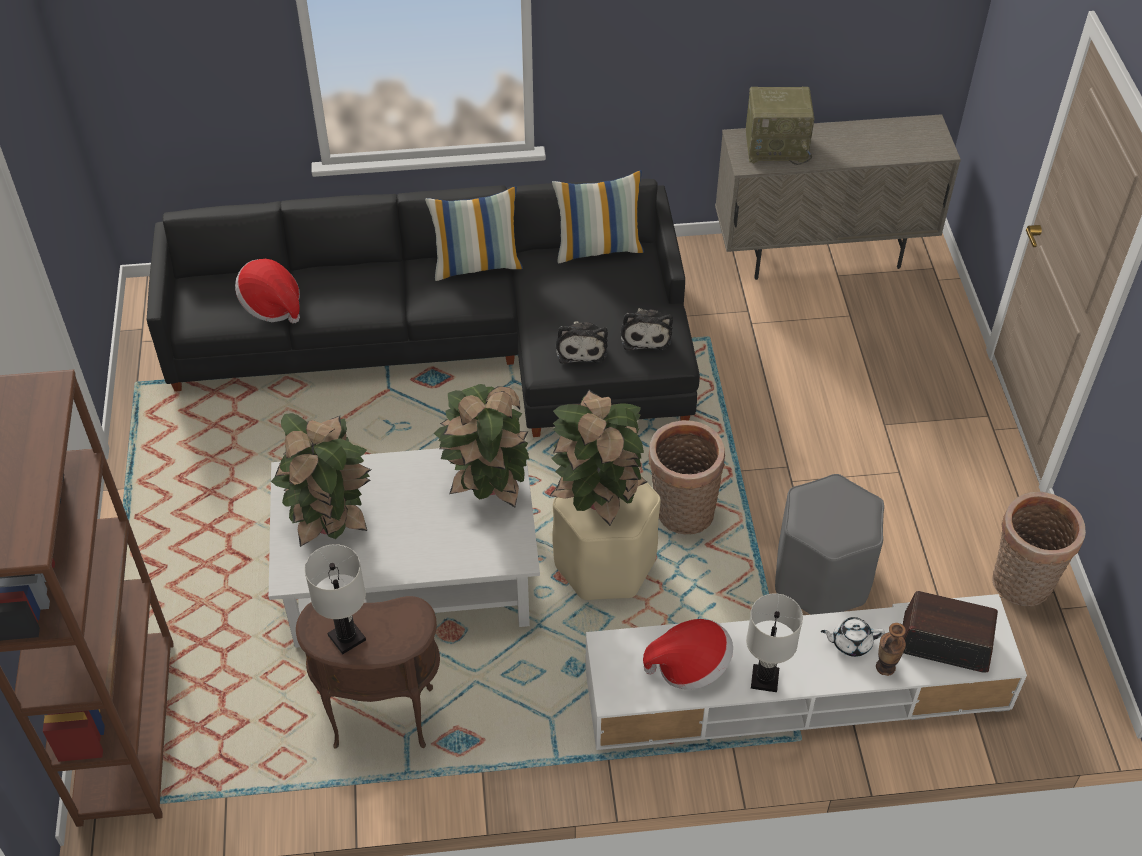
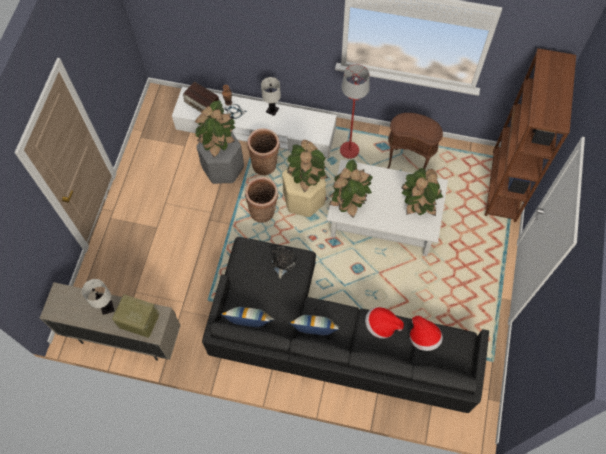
camera: 160 degrees left, 15 degrees up
(346, 638) = (424, 125): white table lamp -> white table lamp (107, 307)
(540, 707) = (349, 150): none -> red floor lamp
(645, 334) = (250, 261): plush toy -> none
(689, 666) = (296, 122): hat -> hat (381, 326)
(836, 515) = (218, 144): none -> potted plant
(1020, 585) = (151, 142): basket -> basket (265, 164)

